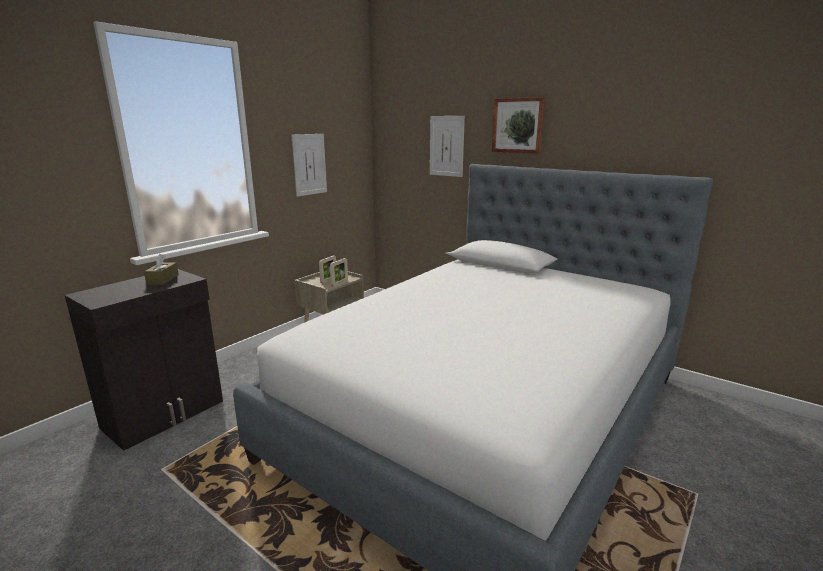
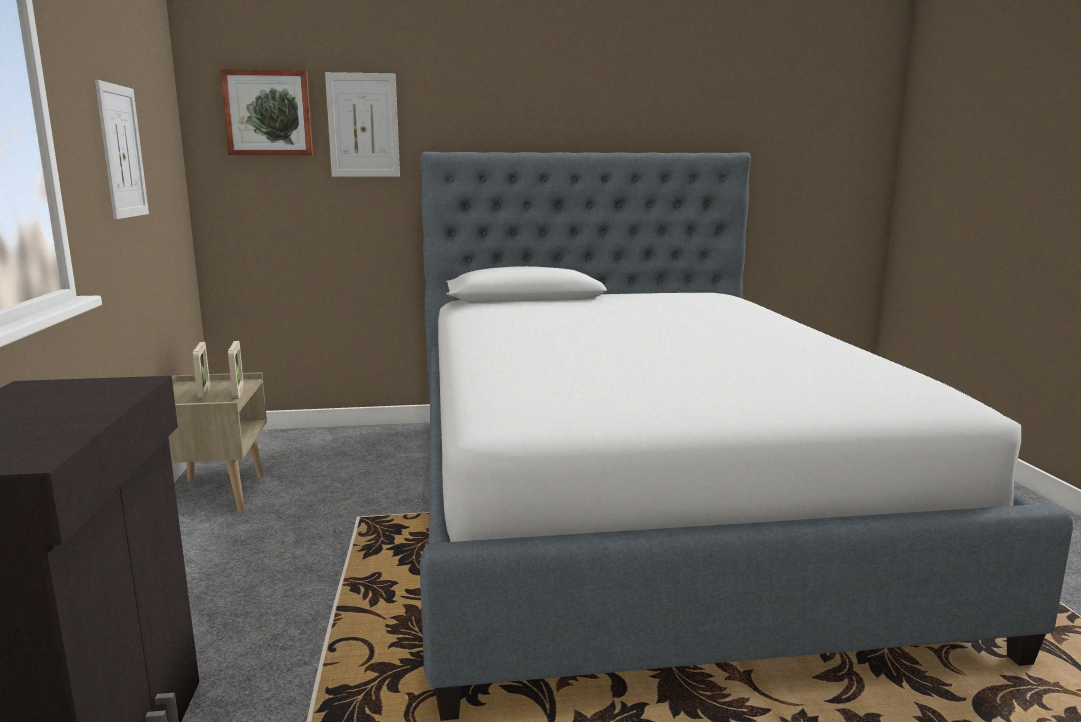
camera: 45 degrees left, 5 degrees down
(163, 279) = (58, 397): brown tissue box -> none
(518, 125) = (493, 91): picture -> picture (268, 113)

